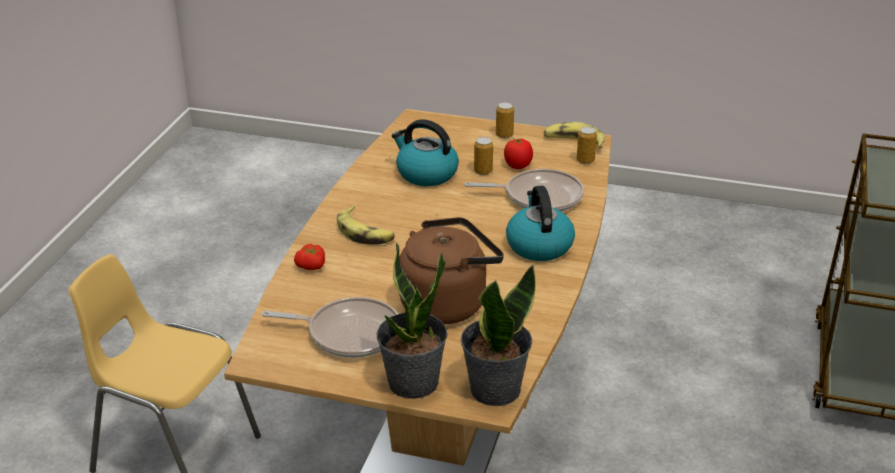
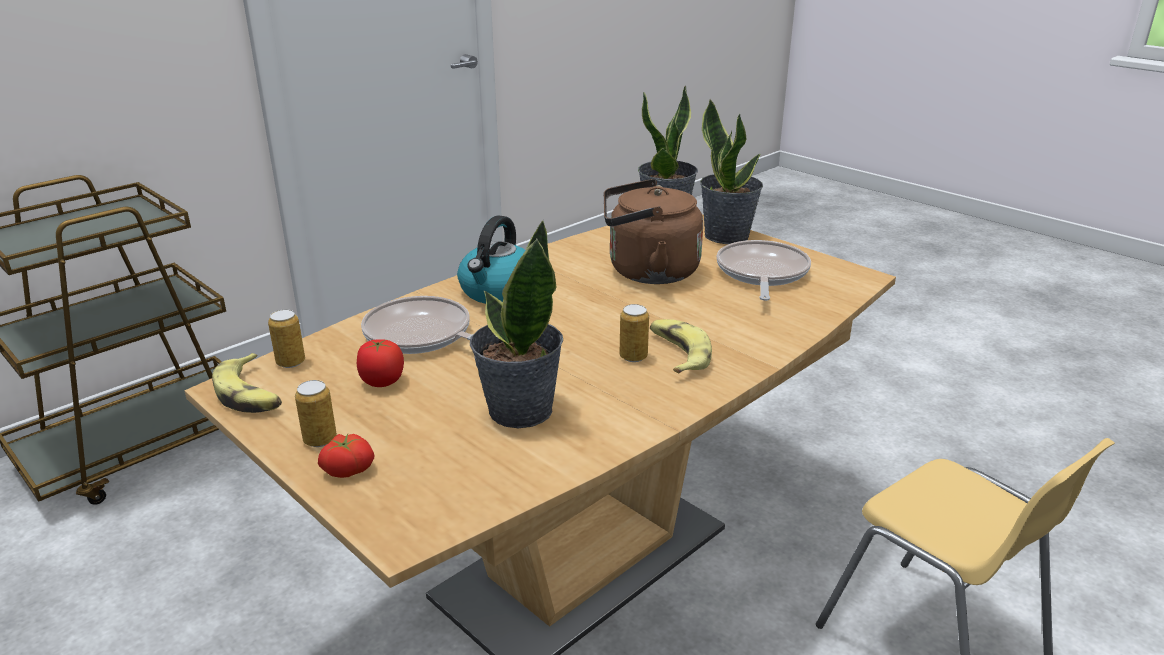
camera: 150 degrees left, 5 degrees down
(312, 266) = (768, 335): tomato -> tomato (348, 468)
(348, 333) = (761, 273): frying pan -> frying pan turned 60 degrees clockwise
(426, 174) = (519, 410): kettle -> potted plant
(483, 171) = (438, 389): can -> can (633, 357)

